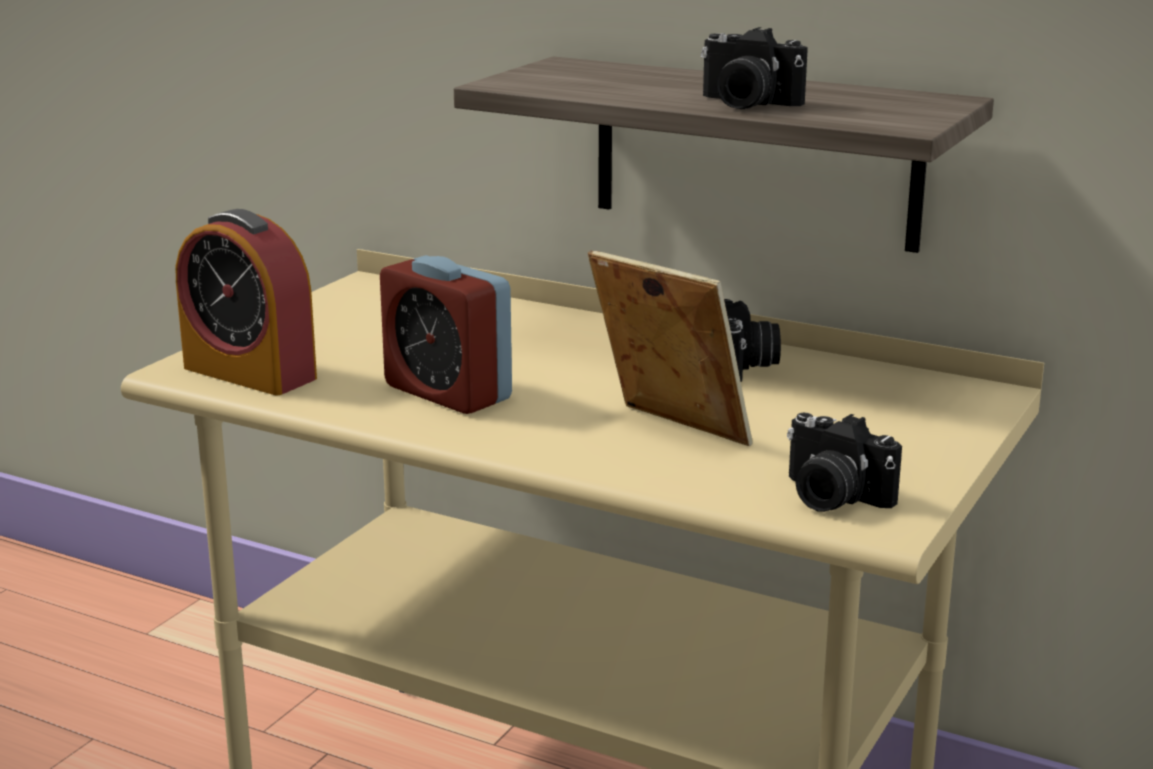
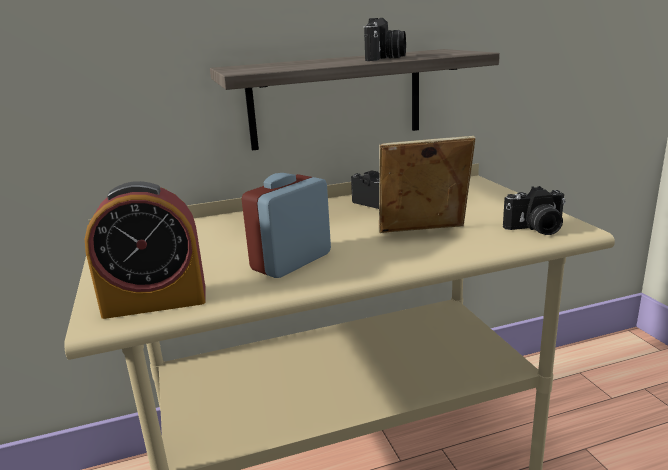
camera: 45 degrees left, 0 degrees up
(447, 393) = (291, 261): alarm clock -> alarm clock turned 135 degrees clockwise
(745, 104) = (385, 58): camera -> camera turned 60 degrees counterclockwise

